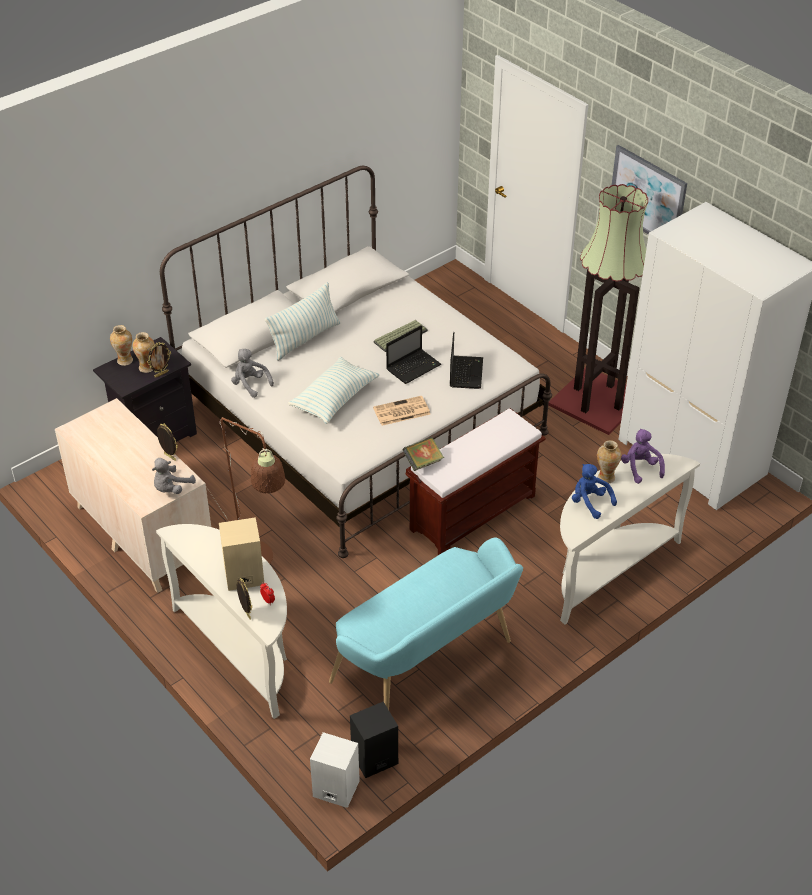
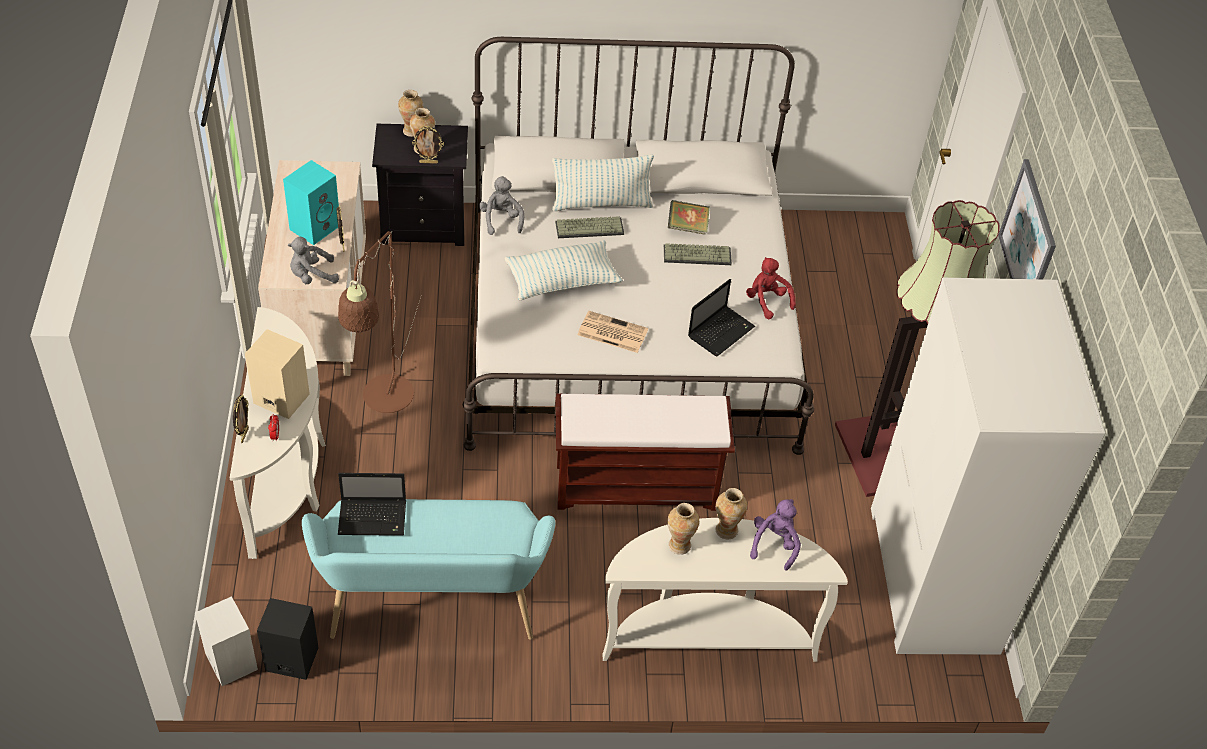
camera: 35 degrees right, 5 degrees up
(135, 456) = (315, 226): none -> turquoise speaker
(314, 357) = (590, 227): none -> keyboard
(414, 366) = (675, 294): laptop -> laptop (374, 518)
(423, 462) = (576, 397): book -> book (687, 227)
(472, 339) = (767, 301): none -> red plush toy
(590, 502) = (679, 545): blue plush toy -> vase

